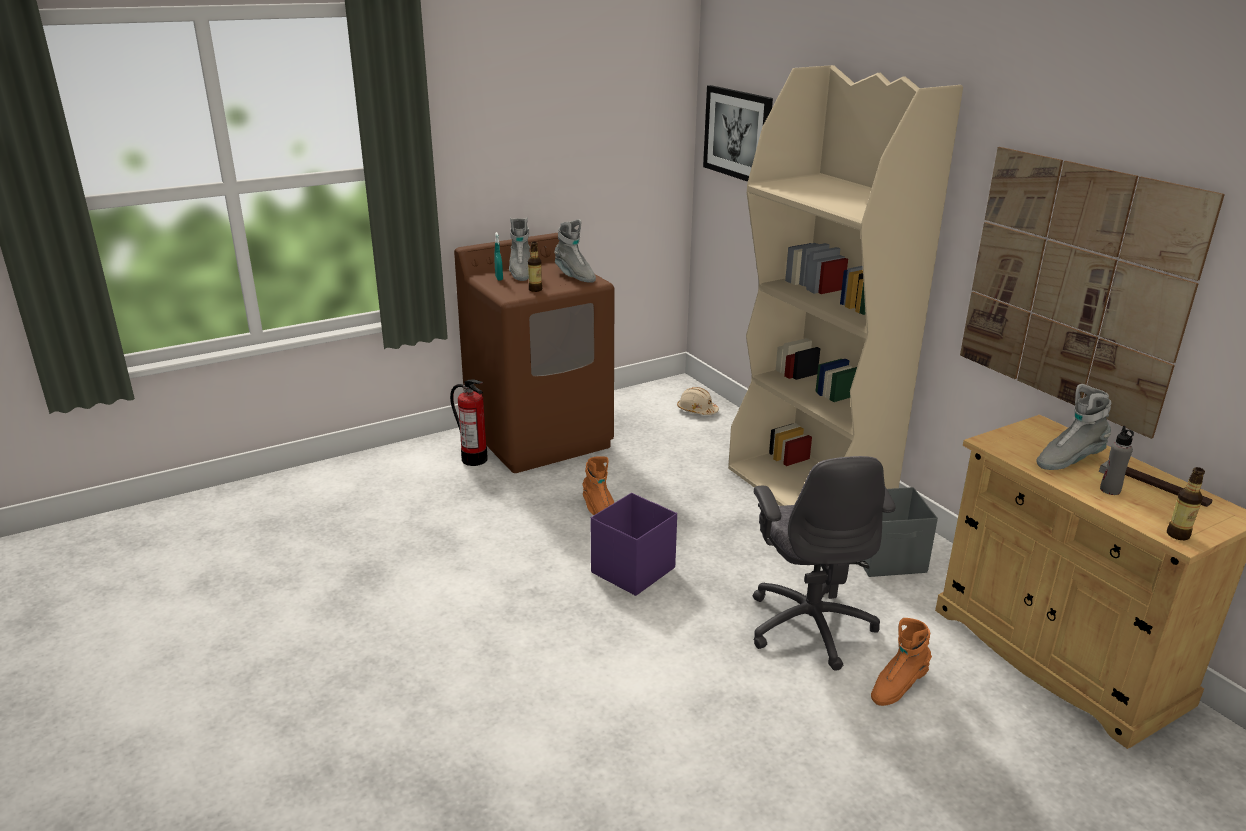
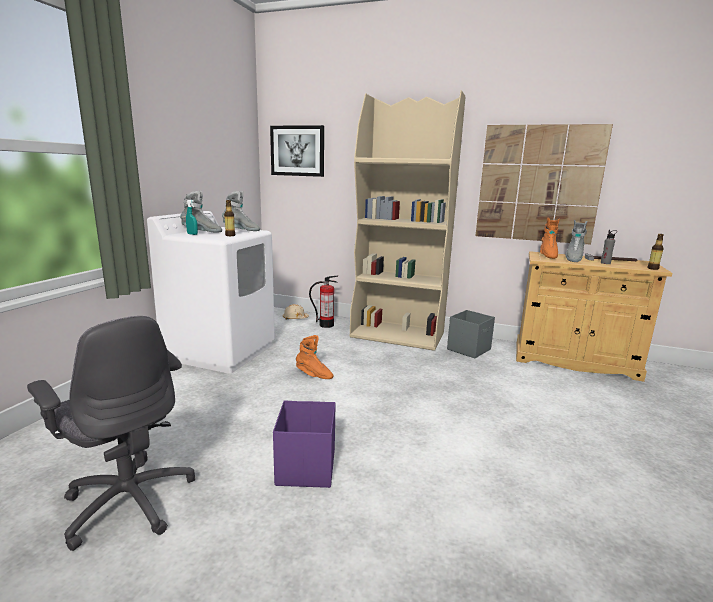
camera: 40 degrees left, 10 degrees down
(474, 459) = (191, 374): fire extinguisher -> fire extinguisher (326, 325)
(520, 273) = (202, 232): grey boot -> grey boot turned 45 degrees counterclockwise
(540, 437) = (221, 351): brown washing machine -> white washing machine
(632, 571) = (374, 395): purple storage box -> purple storage box (305, 468)
(810, 625) = (487, 385): grey office chair -> grey office chair (130, 500)
(897, 687) = (555, 394): orange boot -> orange boot (547, 255)

